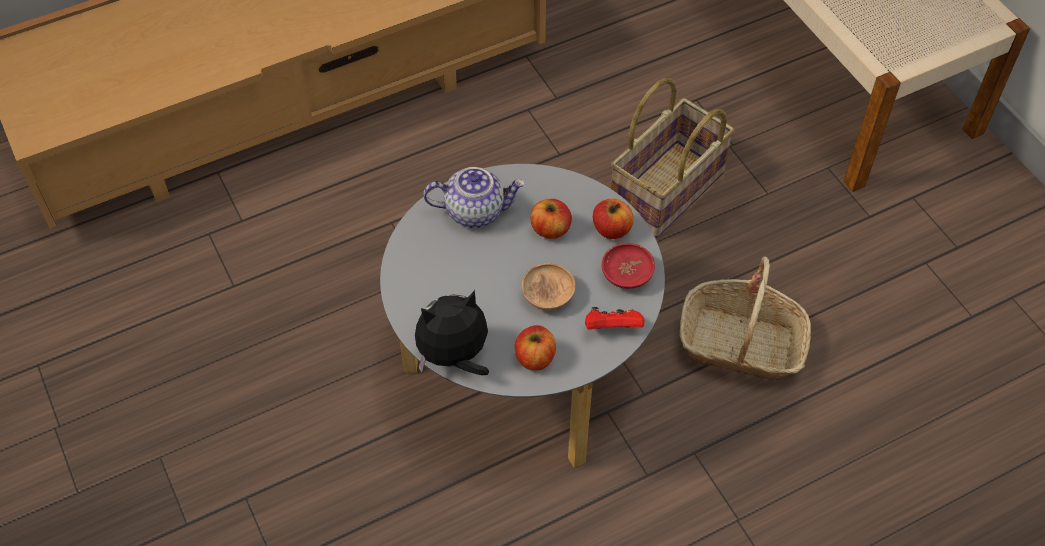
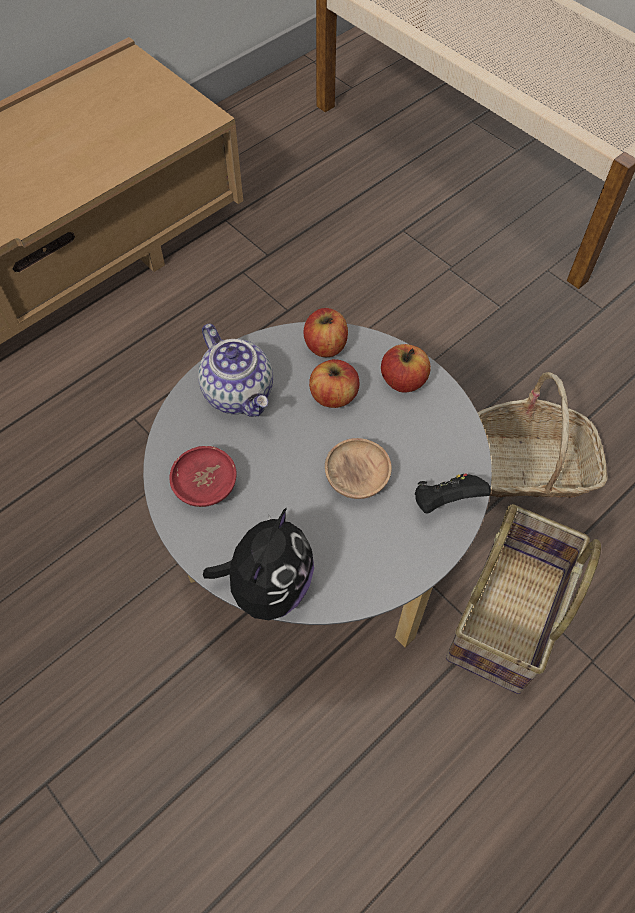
camera: 15 degrees left, 5 degrees up
(454, 357) = (268, 586): plush toy -> plush toy turned 150 degrees clockwise
(475, 211) = (239, 393): teapot -> teapot turned 75 degrees clockwise
(535, 358) = (367, 562): apple -> apple (325, 345)
(612, 328) = (446, 501): red game controller -> black game controller
(627, 275) = (439, 431): red bowl -> red bowl (205, 486)
(668, 191) = (405, 325): basket -> basket (508, 616)

